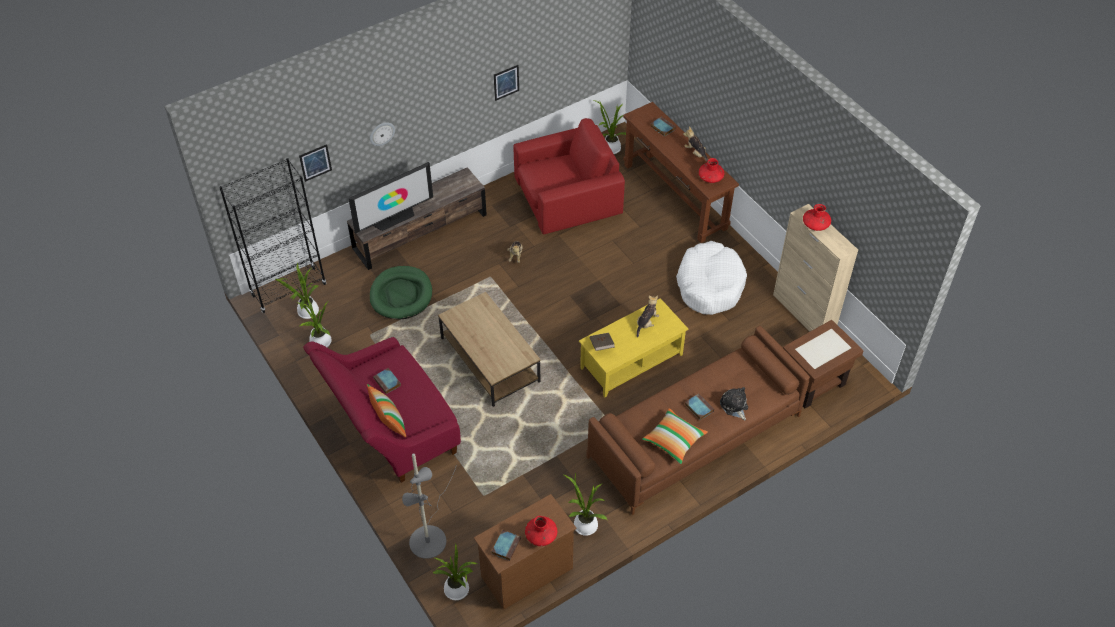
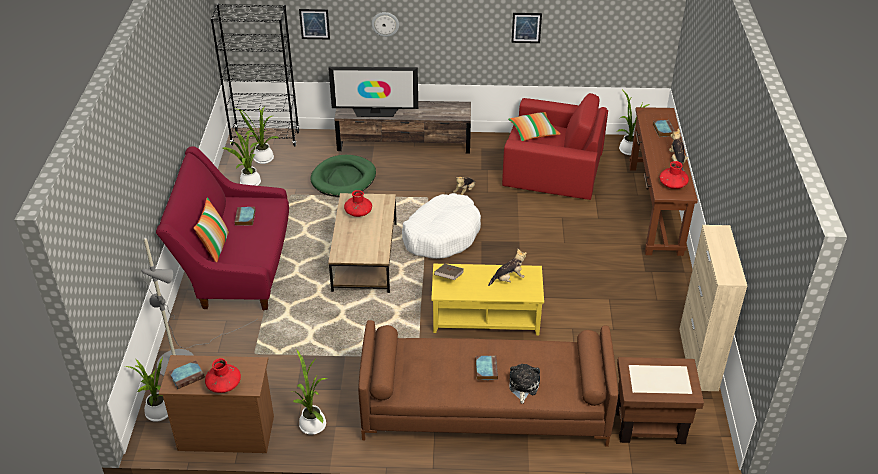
camera: 35 degrees right, 10 degrees down
(674, 440) = (436, 384): pillow -> pillow (533, 132)
(709, 285) = (621, 292): white dog bed -> white dog bed (441, 235)
(815, 225) = (719, 245): red vase -> red vase (358, 212)

